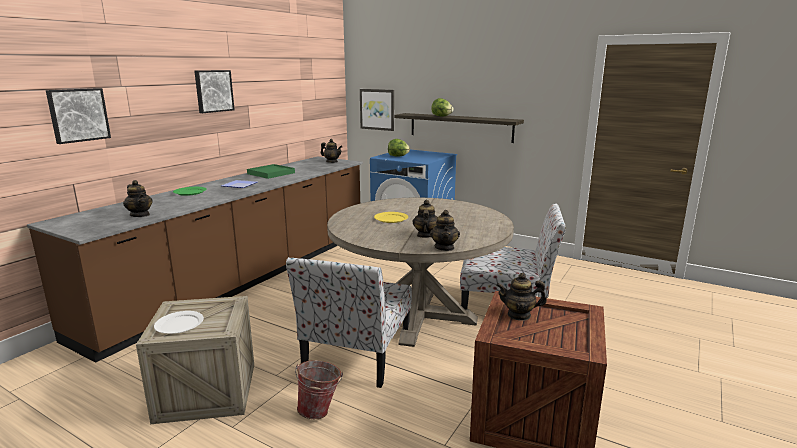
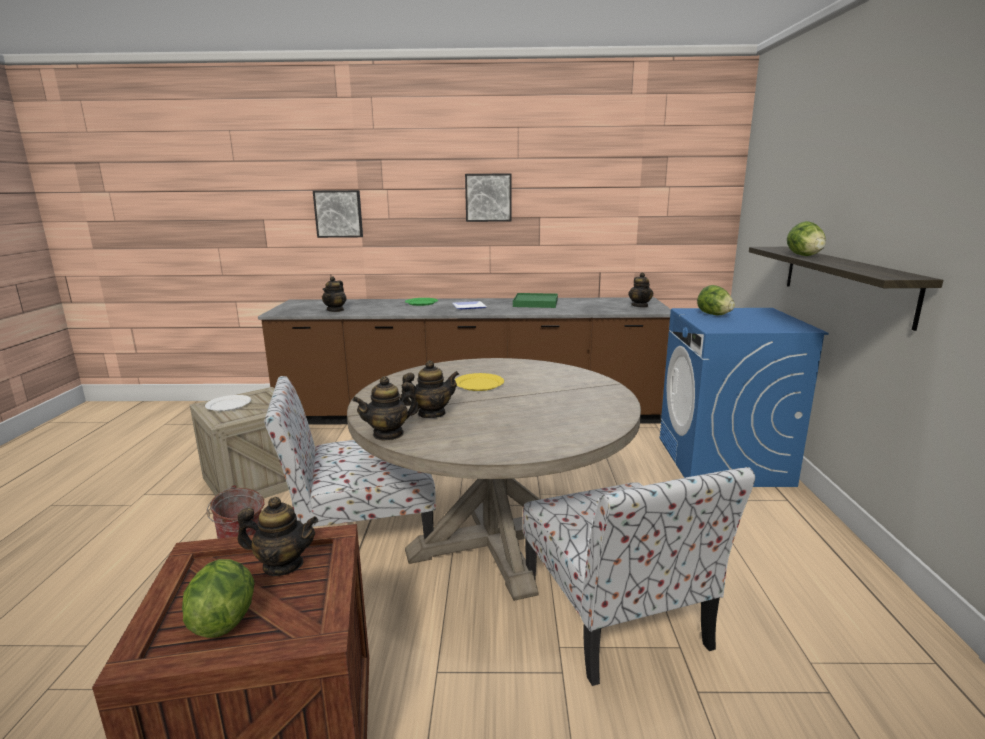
camera: 60 degrees right, 0 degrees up
(377, 109) = (762, 238): picture -> none
(519, 315) = (283, 565): teapot -> teapot turned 120 degrees clockwise
(561, 333) = (224, 619): none -> lettuce

